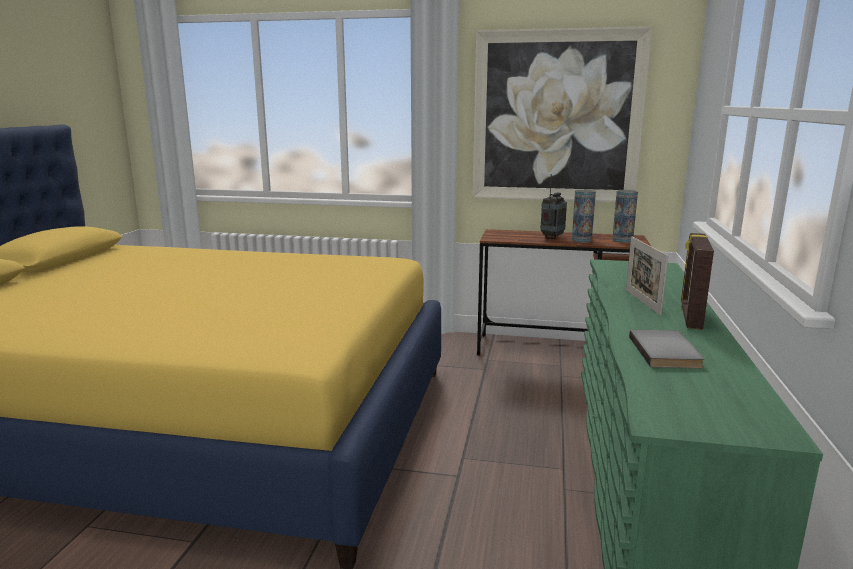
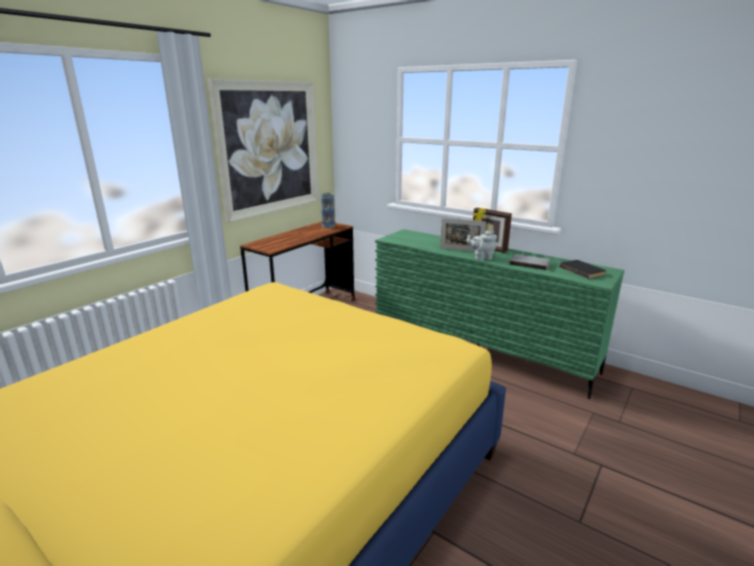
camera: 65 degrees left, 5 degrees up
(552, 238) = (296, 237): radio -> none
(581, 240) = (313, 233): vase -> none
(628, 317) = (481, 257): none -> grey teapot
(713, 401) = (583, 270): none -> black book

